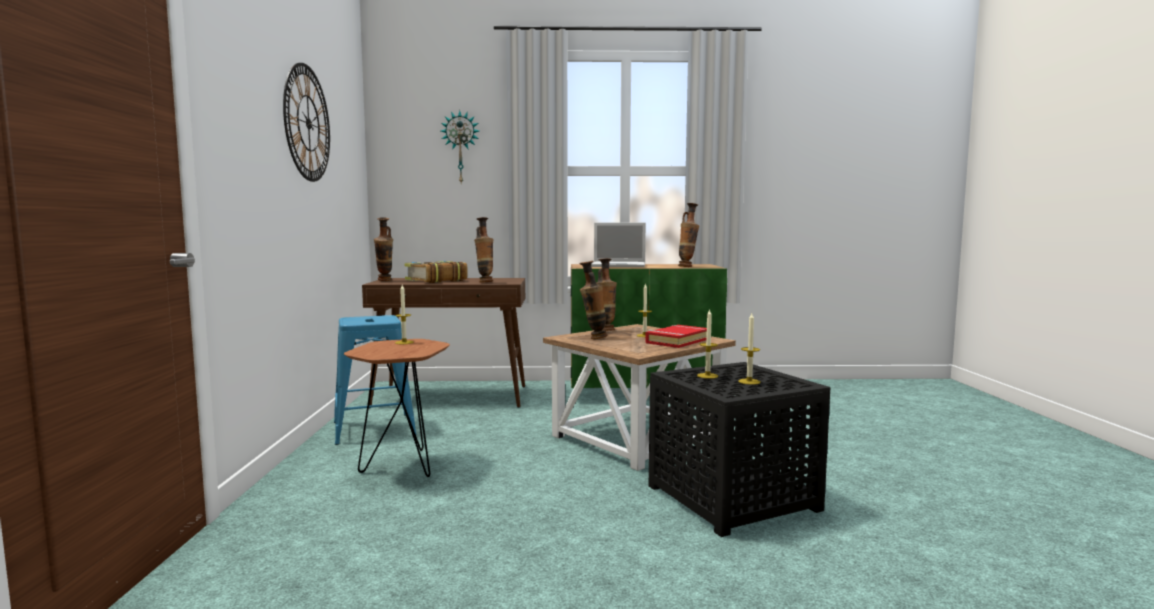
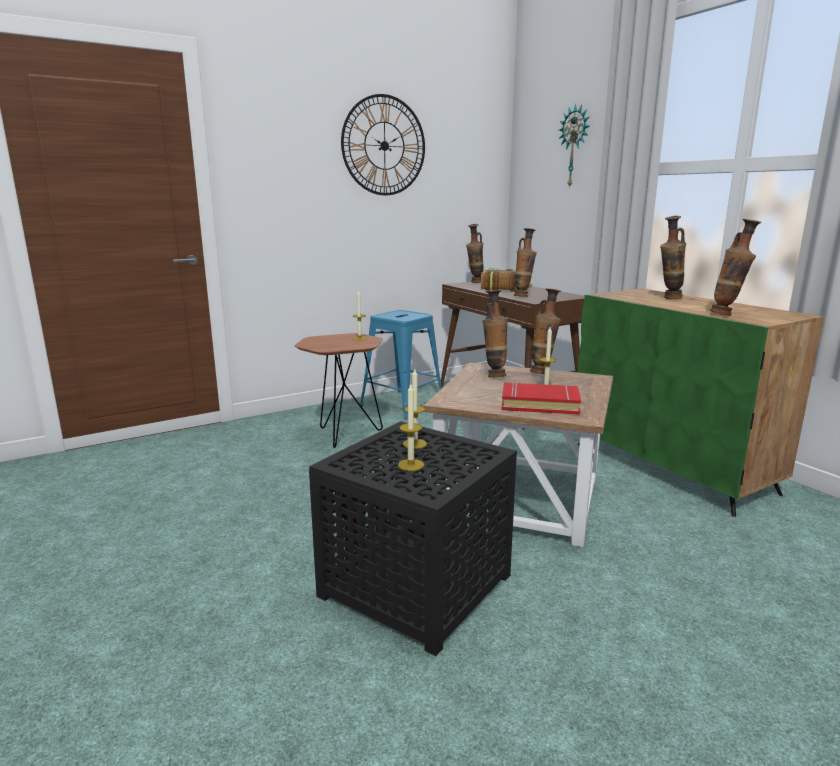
camera: 60 degrees right, 10 degrees up
(619, 265) = (668, 298): laptop -> vase

